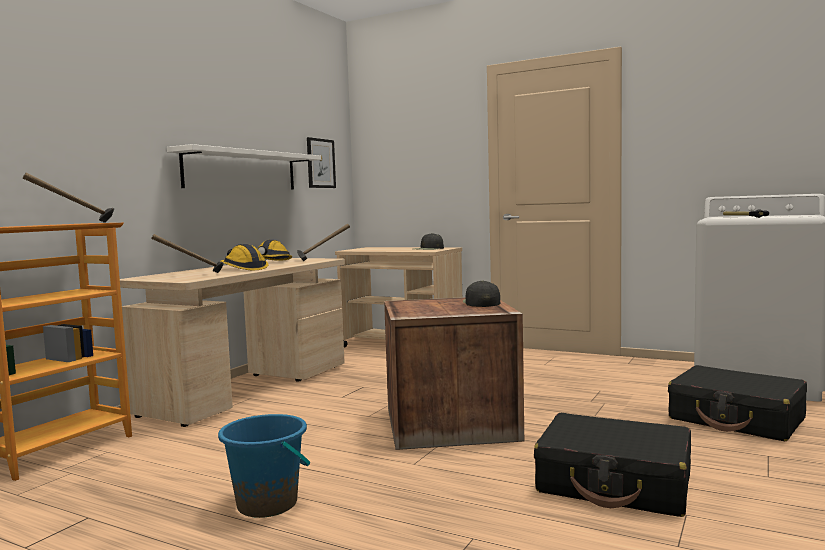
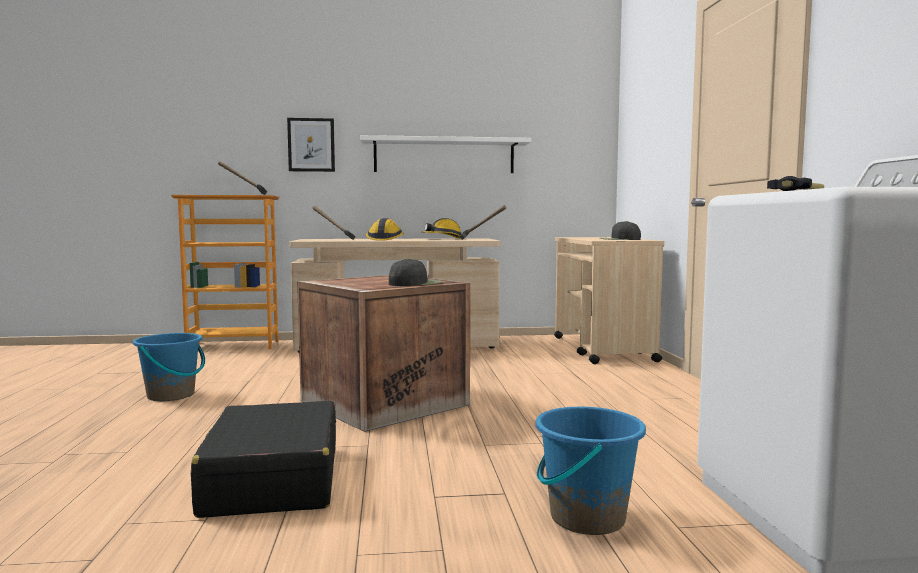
camera: 55 degrees right, 0 degrees up
(320, 163) = (560, 146): picture -> picture (311, 145)
(736, 419) = (586, 518): black suitcase -> blue bucket

